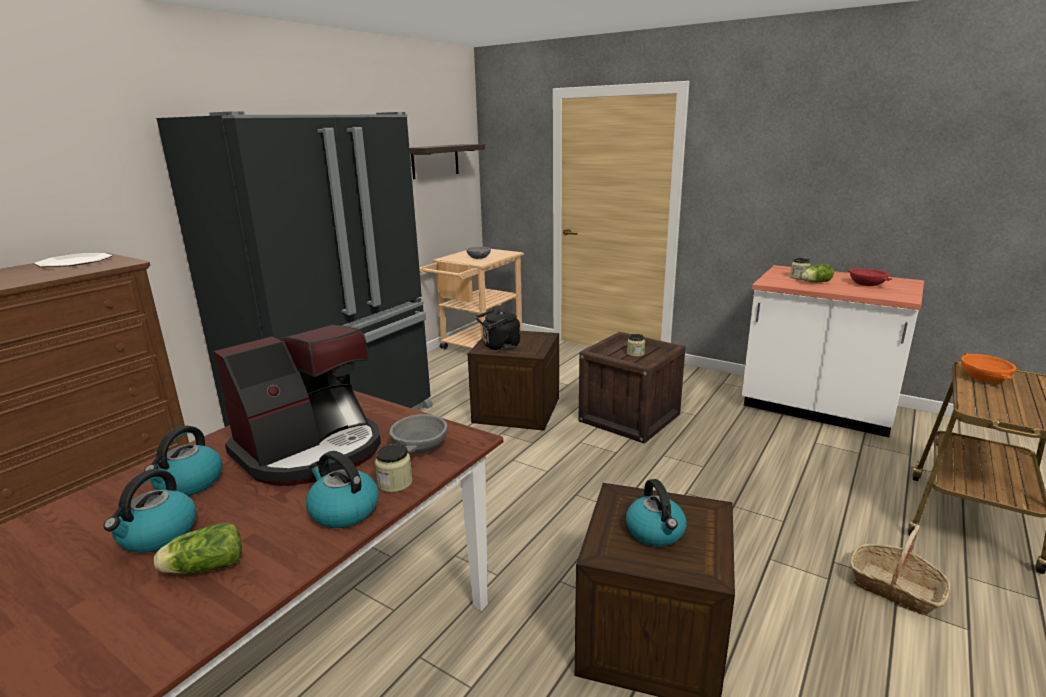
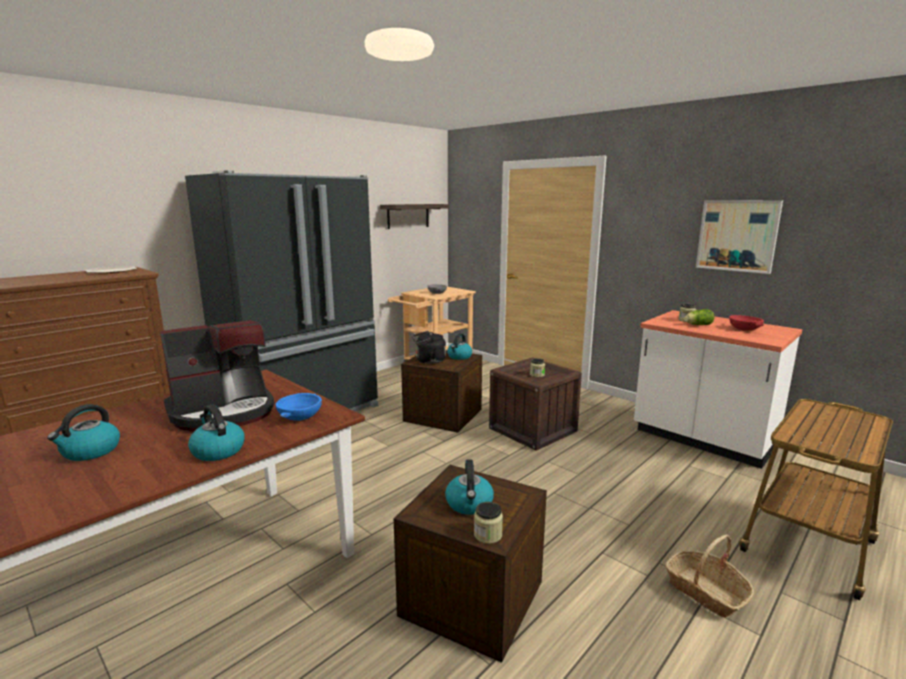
camera: 10 degrees right, 5 degrees down
(189, 484) = (130, 423): kettle -> kettle (459, 357)
(202, 568) = (104, 474): lettuce -> none
(395, 483) = (265, 437): jar -> jar (488, 535)
(419, 446) = (299, 416): grey bowl -> blue bowl
(850, 176) = (737, 235): none -> picture
(985, 377) = (820, 413): orange bowl -> none

